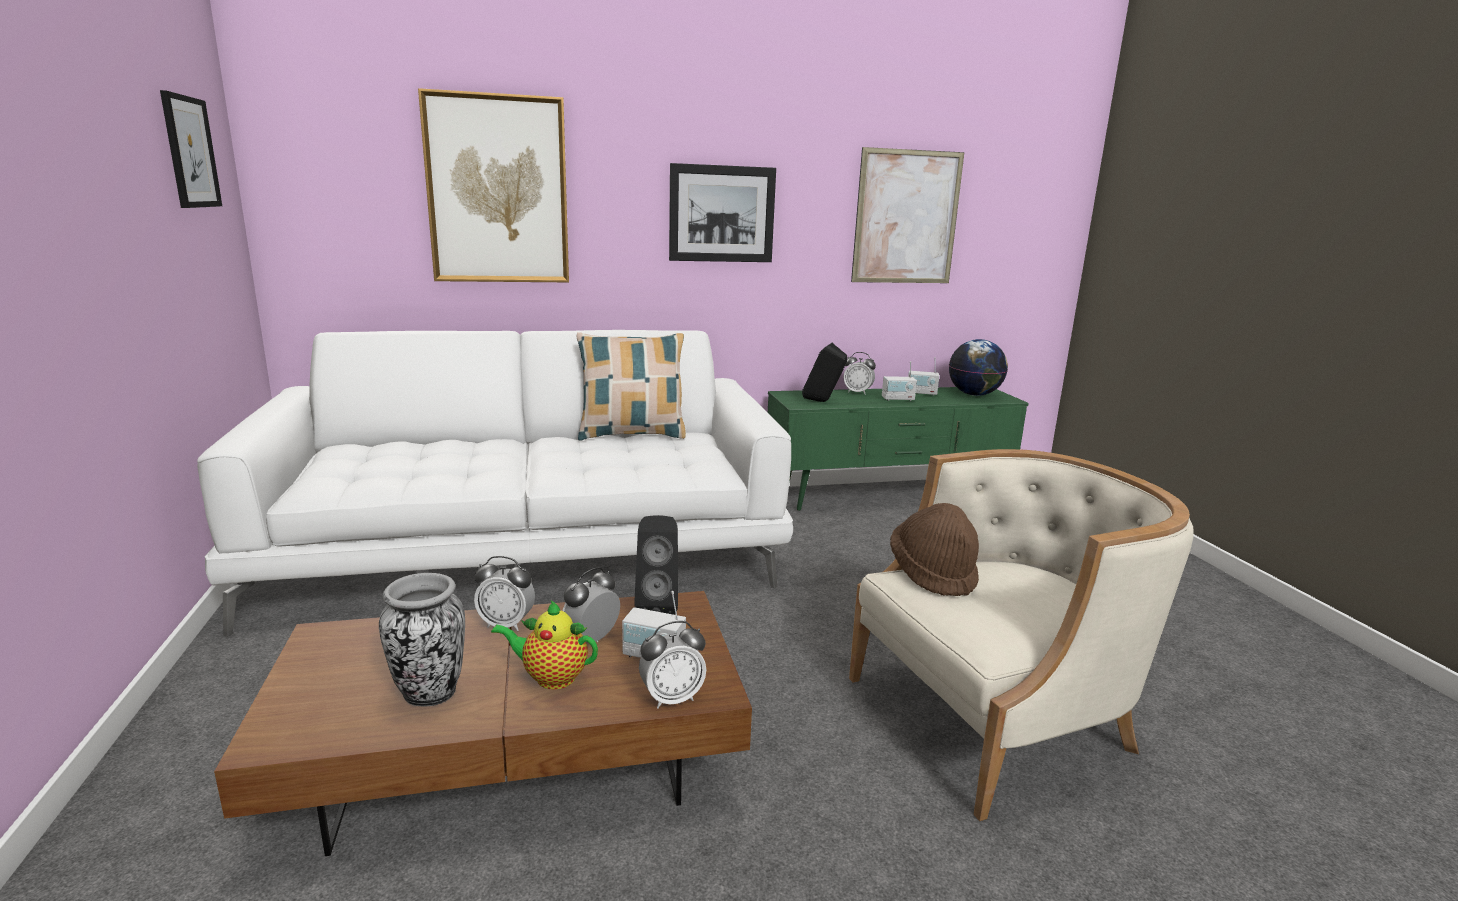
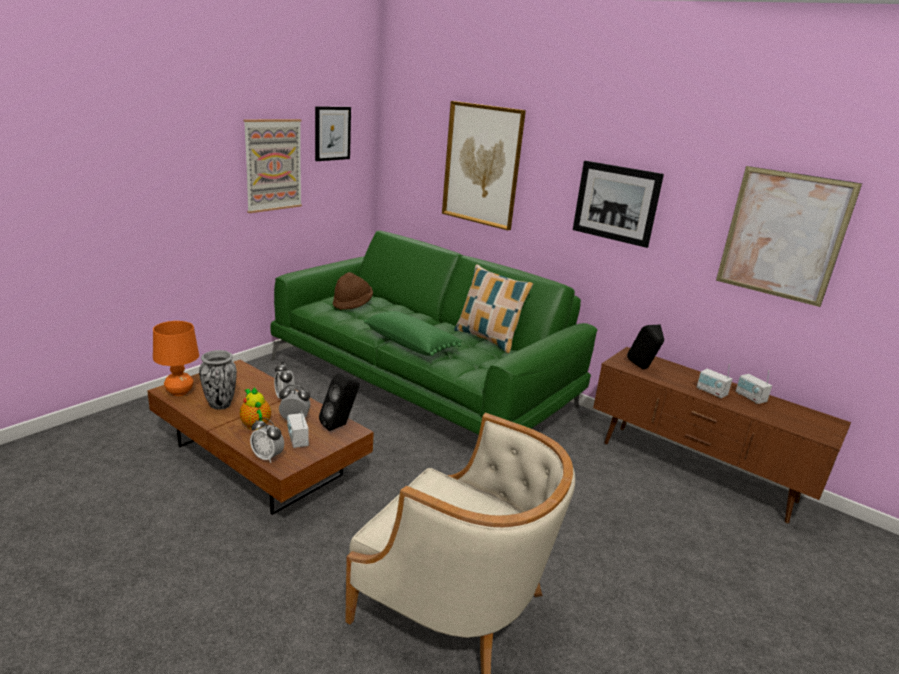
camera: 50 degrees right, 5 degrees up
(129, 213) = (273, 165): none -> picture
(303, 728) = (179, 392): none -> orange table lamp
(530, 549) = (422, 384): white sofa -> green sofa
(567, 472) = (411, 344): none -> green pillow
(857, 392) = (693, 374): alarm clock -> none
(887, 496) = (695, 472): green tv stand -> brown tv stand
(933, 574) = (449, 487): brown hat -> brown hat (352, 304)
(974, 394) = (802, 420): globe -> none

